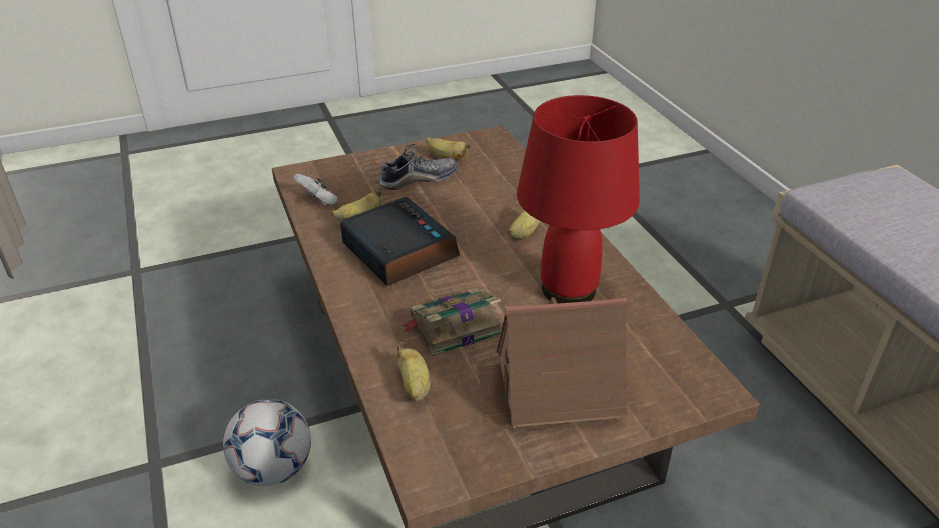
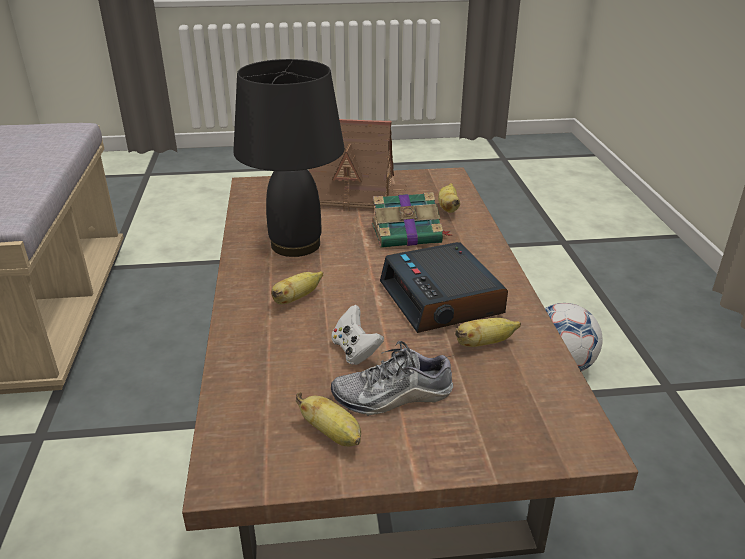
camera: 165 degrees left, 5 degrees down
(318, 201) = (542, 382): white game controller -> white game controller (355, 351)
(569, 289) = (294, 245): red table lamp -> black table lamp

